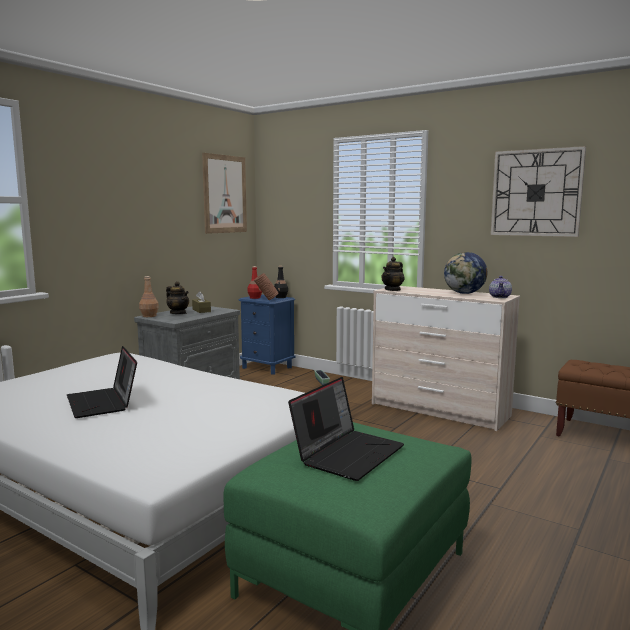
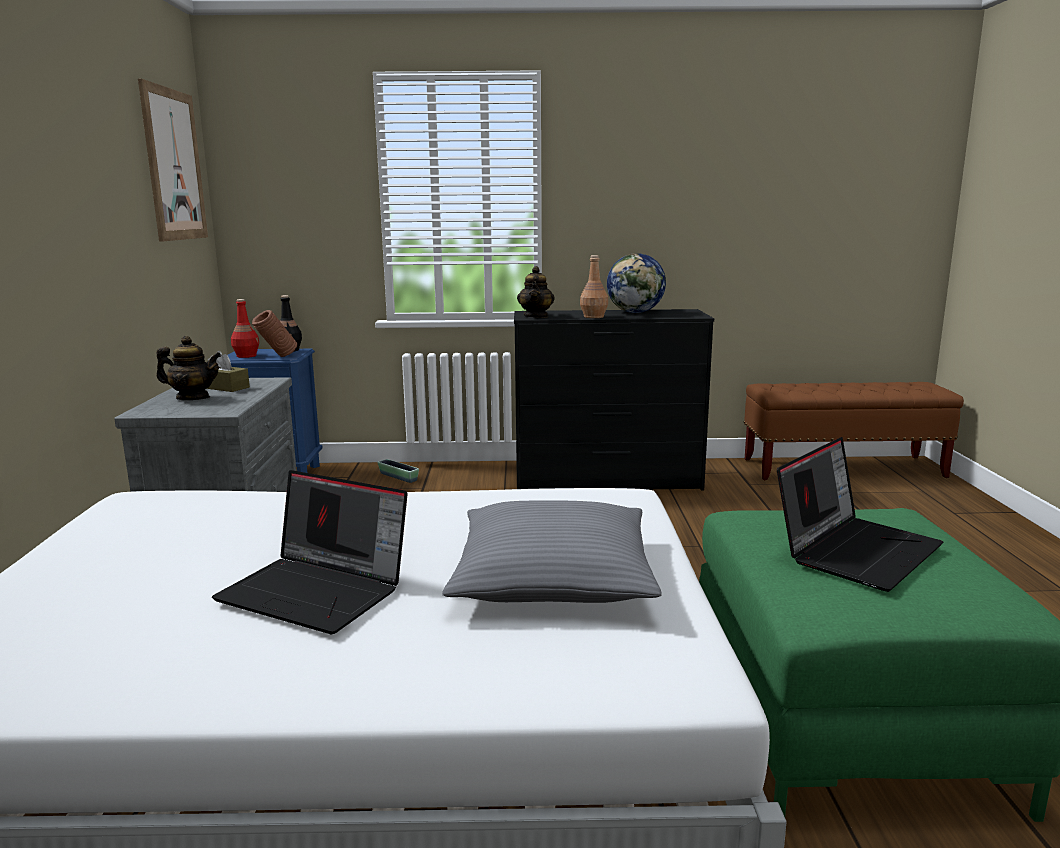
camera: 35 degrees left, 5 degrees up
(149, 316) = (145, 411): brown bottle -> brown bottle (593, 317)
(197, 424) = (553, 576): none -> grey pillow
(348, 453) = (856, 550): laptop -> laptop turned 45 degrees clockwise
(439, 410) = (607, 481): beige dresser -> black dresser
(500, 297) = (688, 313): teapot -> none
(536, 193) = (699, 170): wall clock -> none

